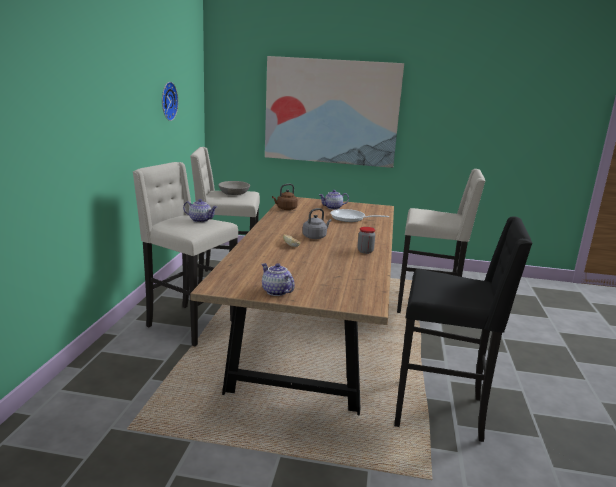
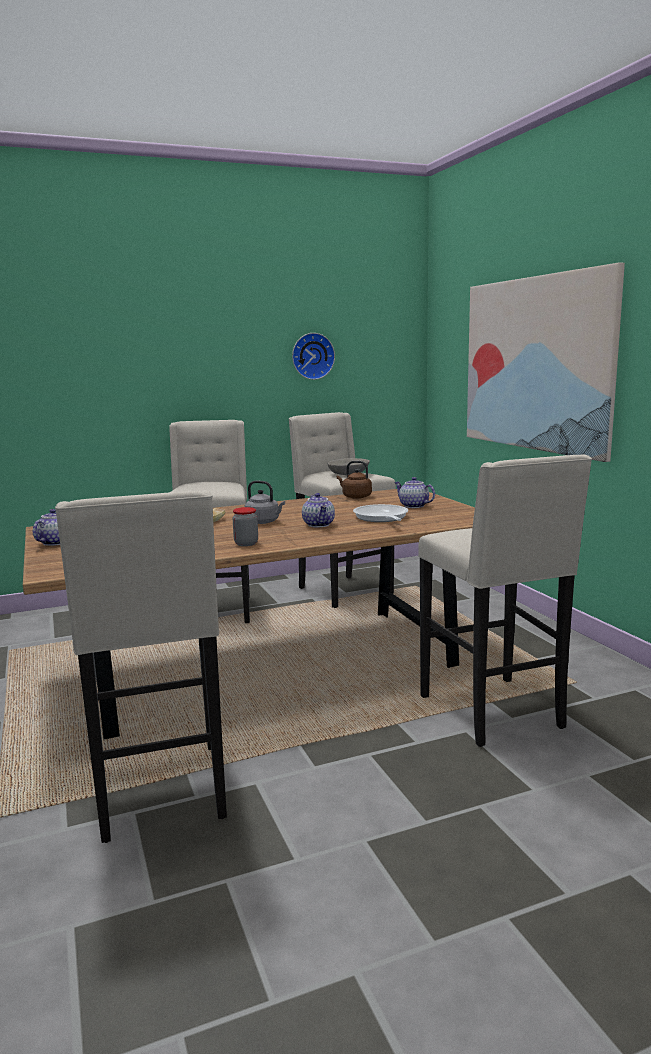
camera: 60 degrees right, 5 degrees down
(201, 220) = (219, 486): teapot -> teapot (319, 525)
(441, 411) = (161, 793): black stool -> beige stool

